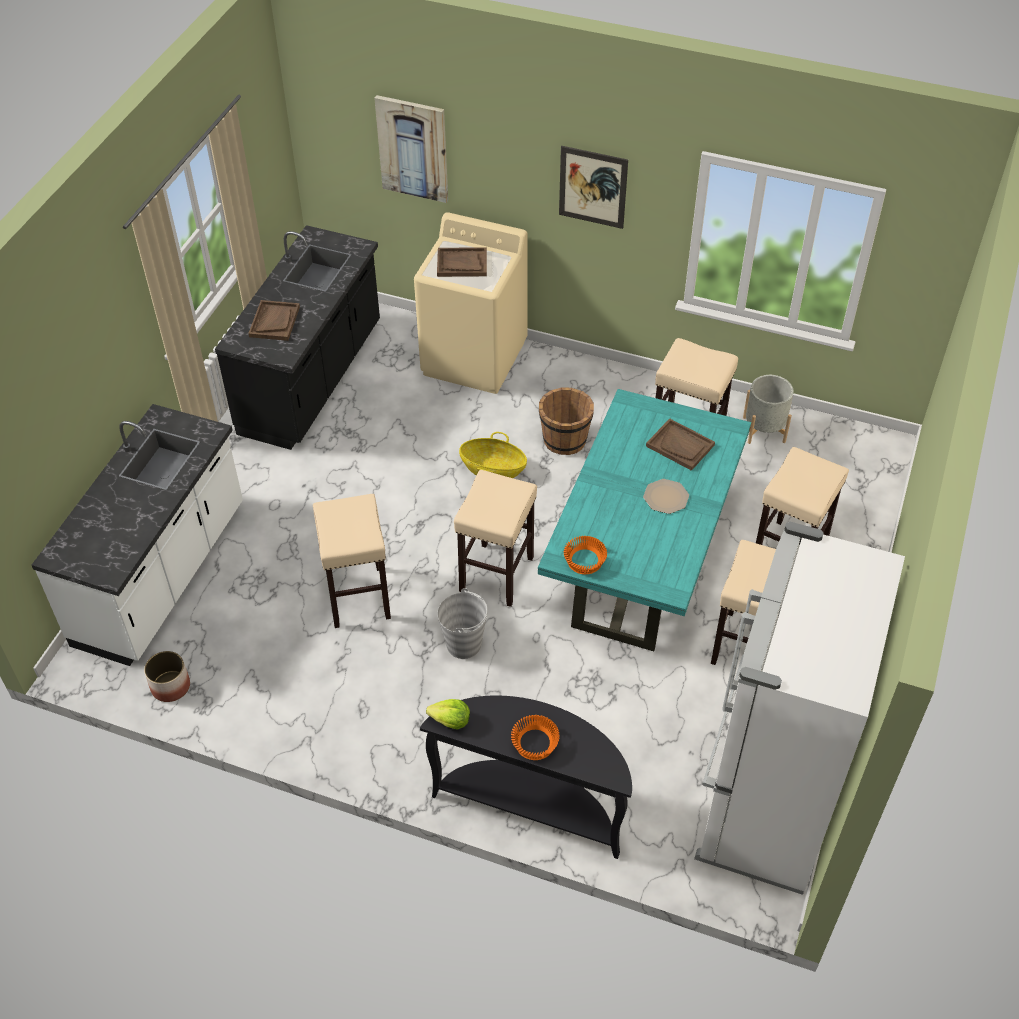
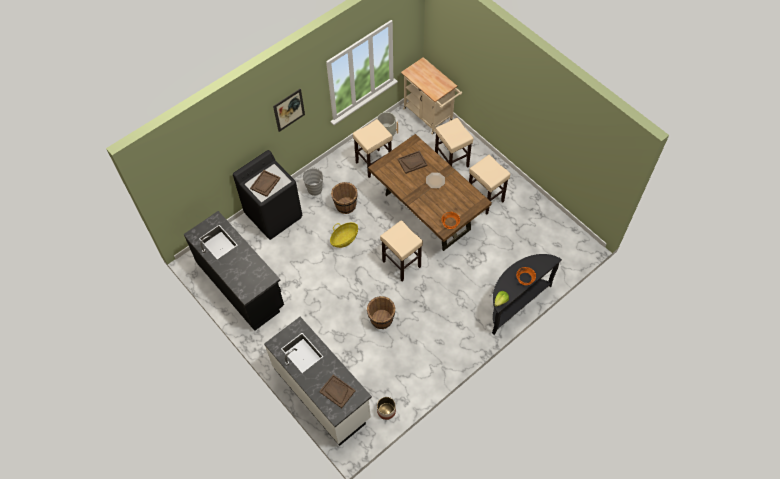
camera: 60 degrees left, 10 degrees up
(274, 321) = (243, 273): brown tray -> brown tray (337, 391)
(358, 596) = (381, 319): beige stool -> brown bucket
(413, 148) = (210, 161): picture -> none
(464, 644) = (429, 292): grey bucket -> grey bucket (315, 189)
(475, 358) = (274, 215): beige washing machine -> black washing machine
(641, 565) = (428, 212): turquoise dining table -> brown dining table
(764, 805) = (553, 230): white fridge -> none
(866, 473) = (430, 116): none -> beige cart

